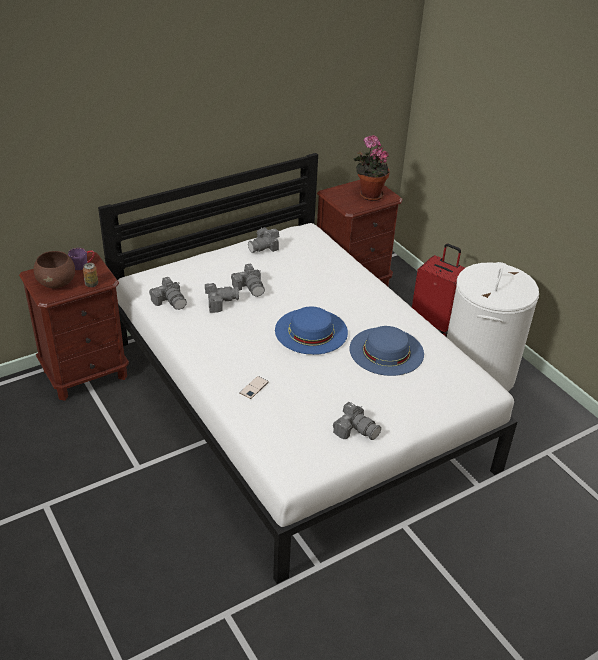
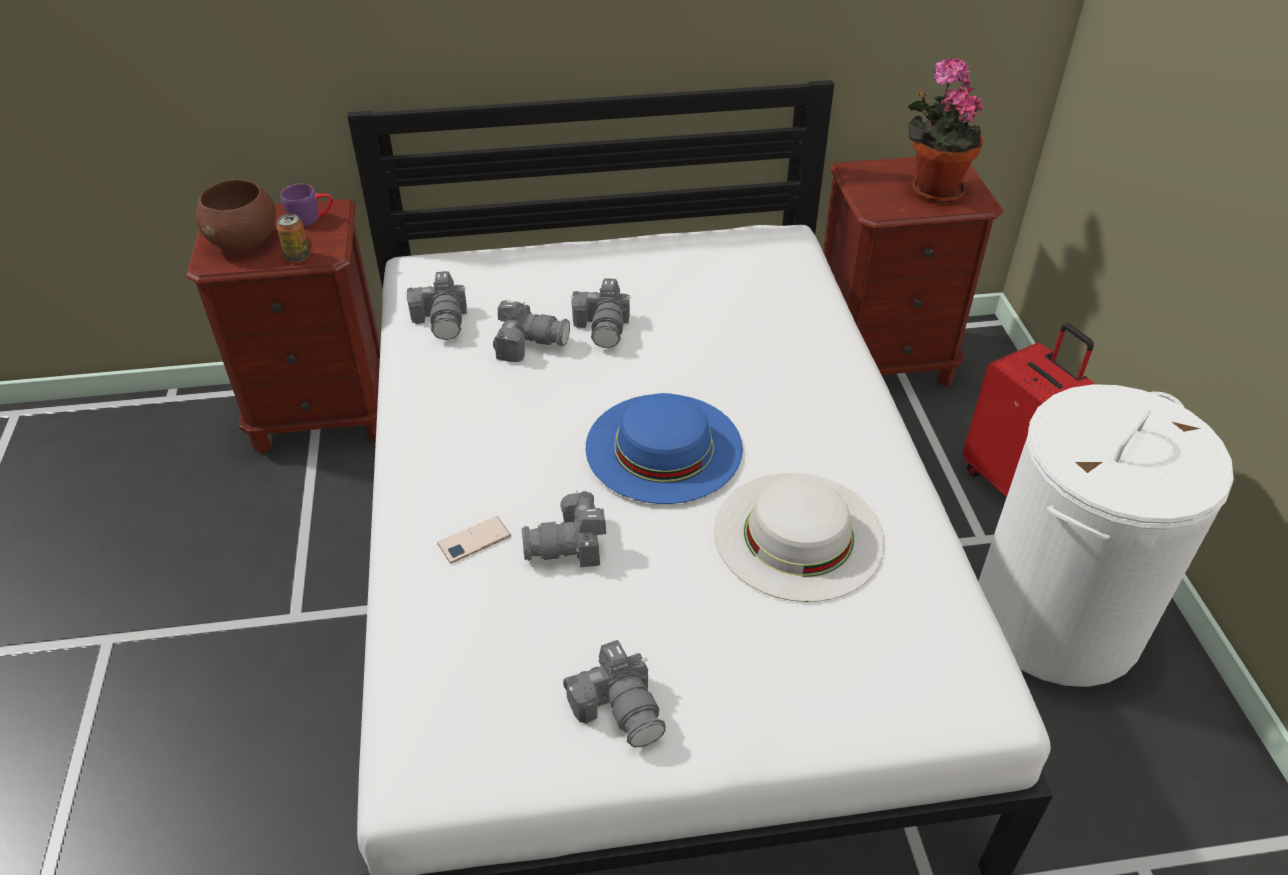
camera: 25 degrees right, 5 degrees up
(264, 247) = (681, 254): camera -> camera (570, 546)
(386, 351) = (798, 534): blue hat -> white hat

